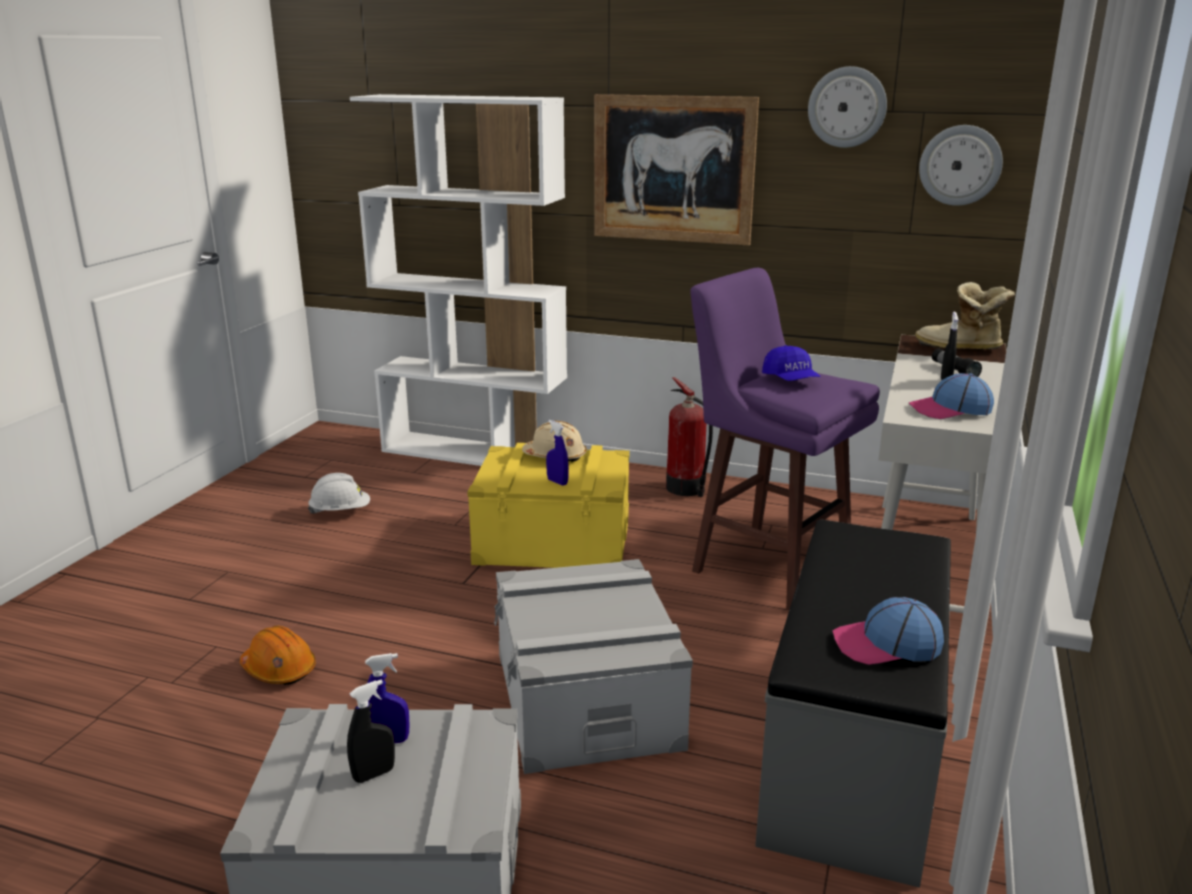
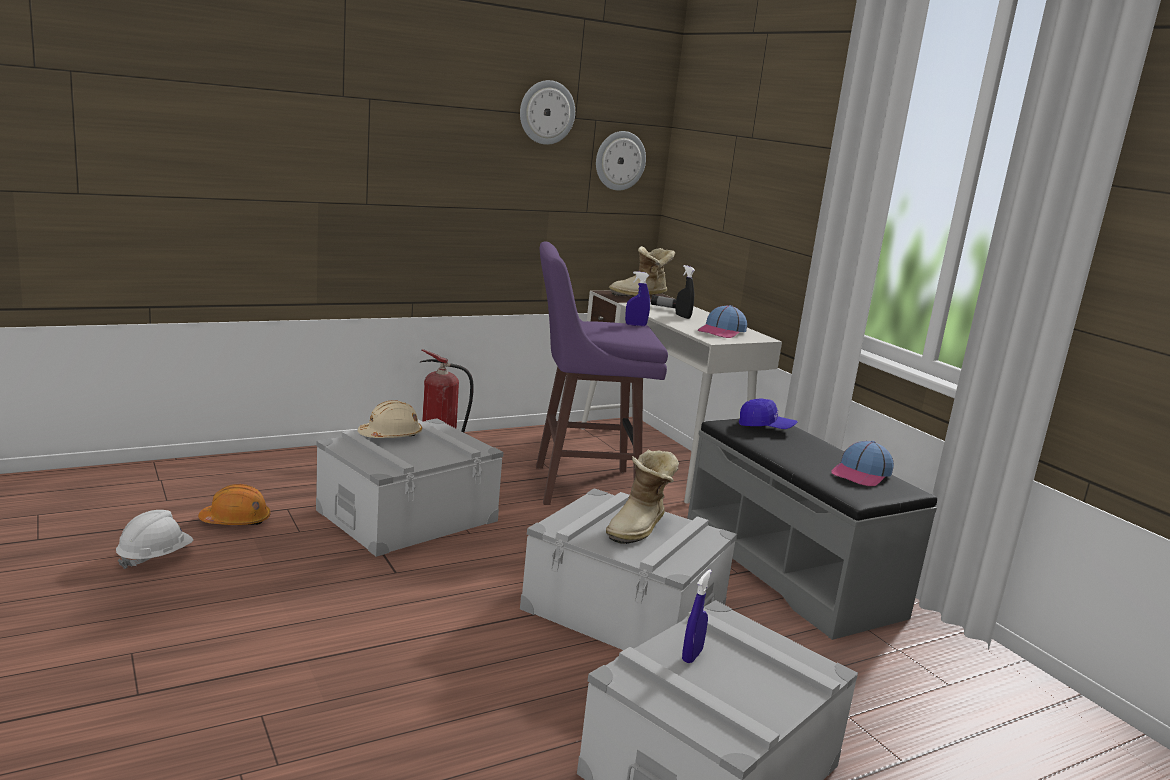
camera: 50 degrees left, 5 degrees down
(279, 669) = (365, 701): orange hard hat -> orange hard hat (236, 520)
(374, 774) = (724, 676): black spray bottle -> none
(475, 453) = (203, 467): white bookcase -> none
(554, 539) = (407, 515): yellow storage box -> grey storage box
(557, 482) = (435, 454): blue spray bottle -> blue spray bottle (635, 325)
(598, 612) = (640, 528): none -> boot
(673, 169) = (407, 158): picture -> none
(791, 380) = (605, 328): blue cap -> blue cap (766, 427)

